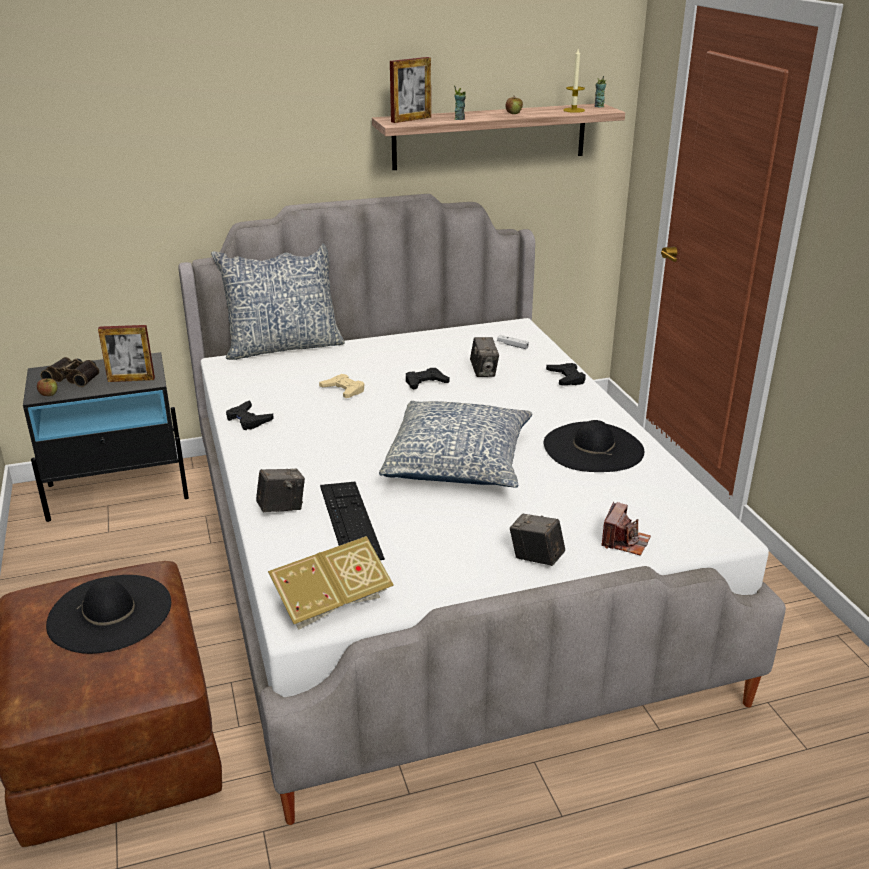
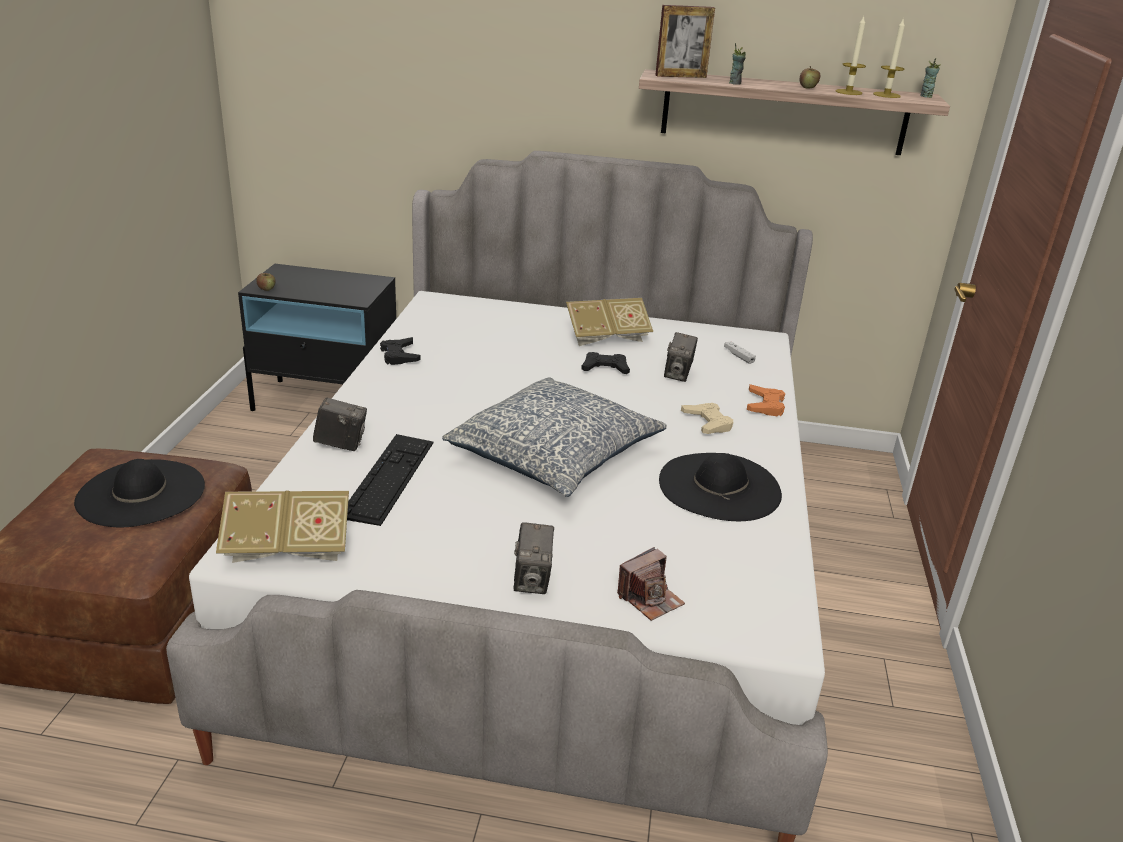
camera: 25 degrees right, 0 degrees up
(74, 377) = (302, 280): binoculars -> none
(131, 379) = (344, 294): picture frame -> none
(283, 346) = (503, 298): pillow -> none
(343, 390) = (516, 353): beige game controller -> beige game controller (707, 423)
(401, 358) = (606, 338): none -> book
(536, 558) = (532, 580): camera -> camera turned 150 degrees counterclockwise
(546, 112) = (848, 92): none -> candle
(566, 378) = (765, 405): black game controller -> orange game controller

